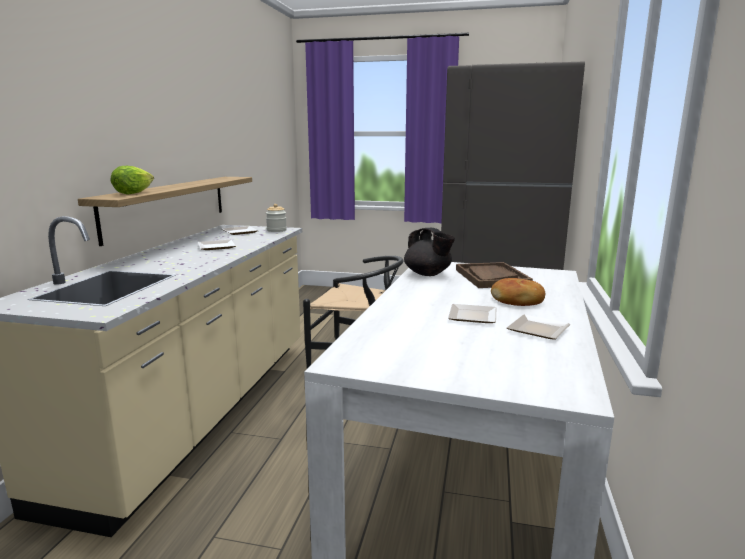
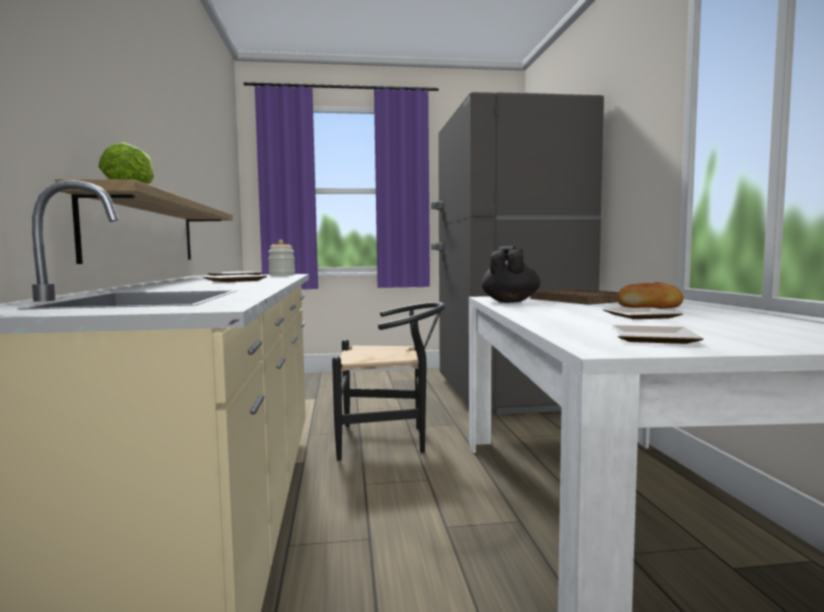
camera: 20 degrees left, 10 degrees down
(428, 274) = (510, 301): black teapot -> black teapot turned 105 degrees counterclockwise
(537, 329) = (726, 317): plate -> plate (649, 338)

